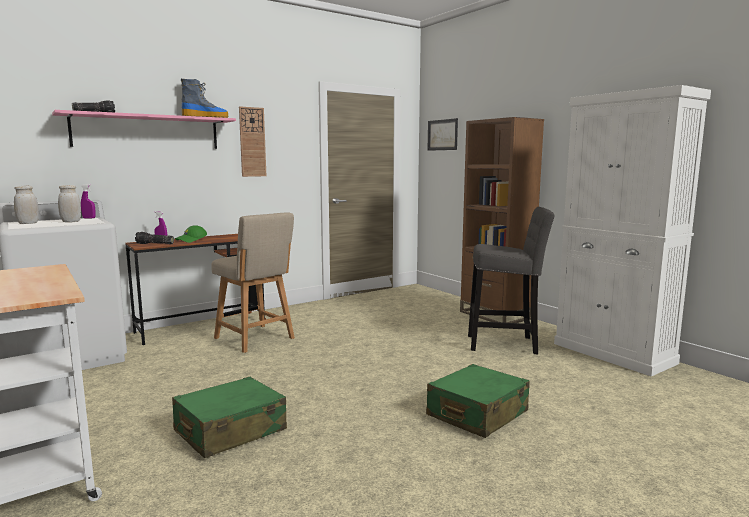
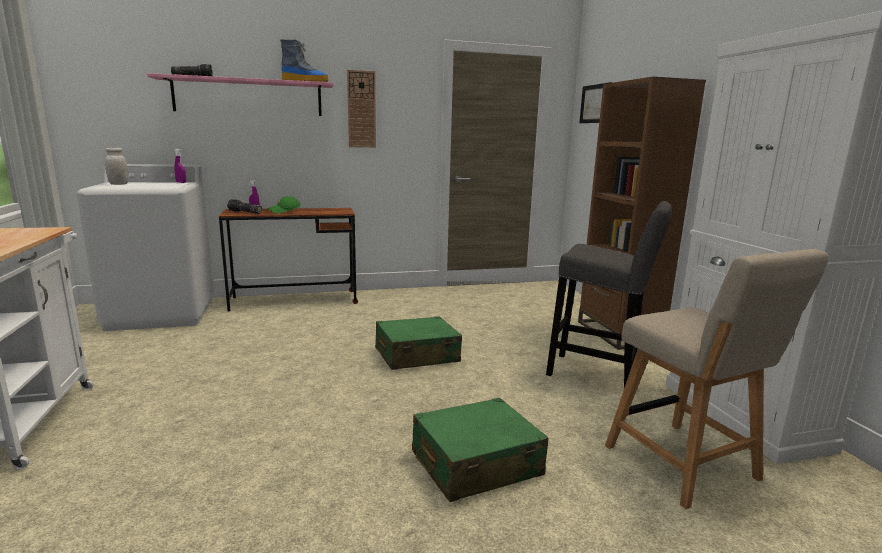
camera: 20 degrees right, 5 degrees up
(71, 221) = (155, 185): white jar -> none
(230, 431) = (203, 421): green suitcase -> green suitcase (416, 355)
(256, 339) = (330, 321): beige chair -> beige chair (686, 466)

